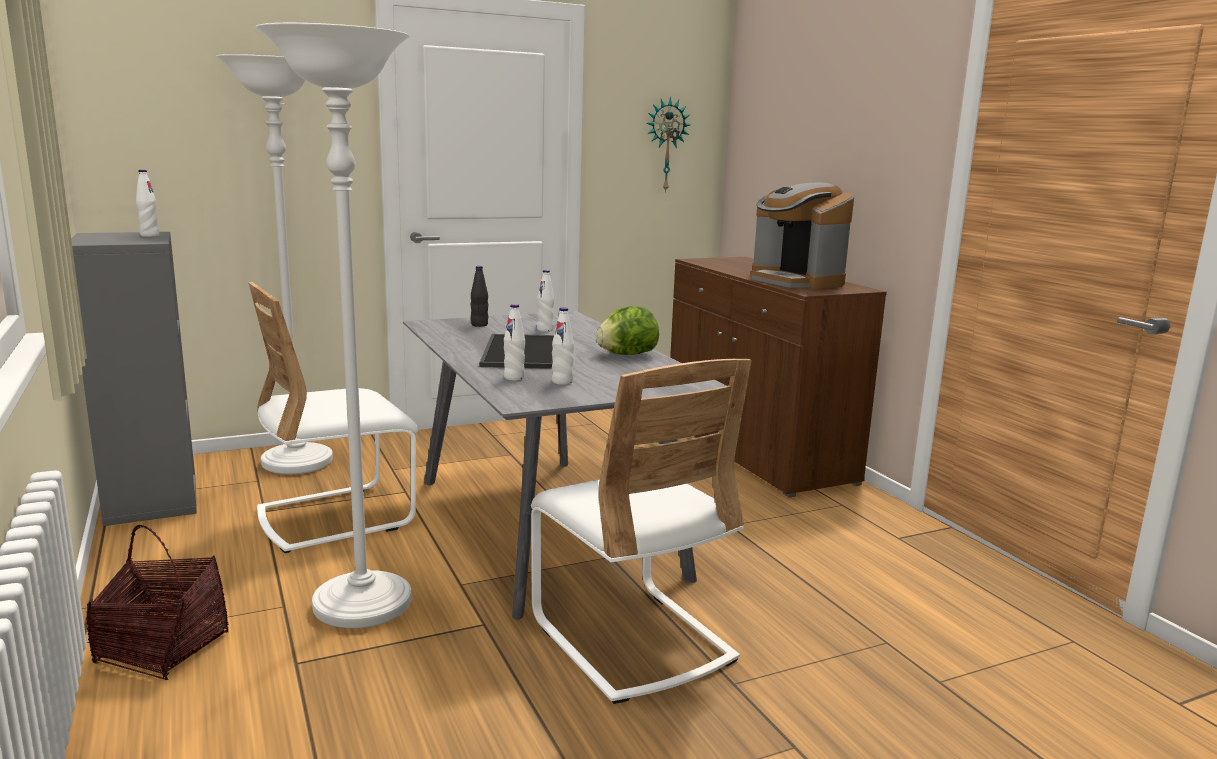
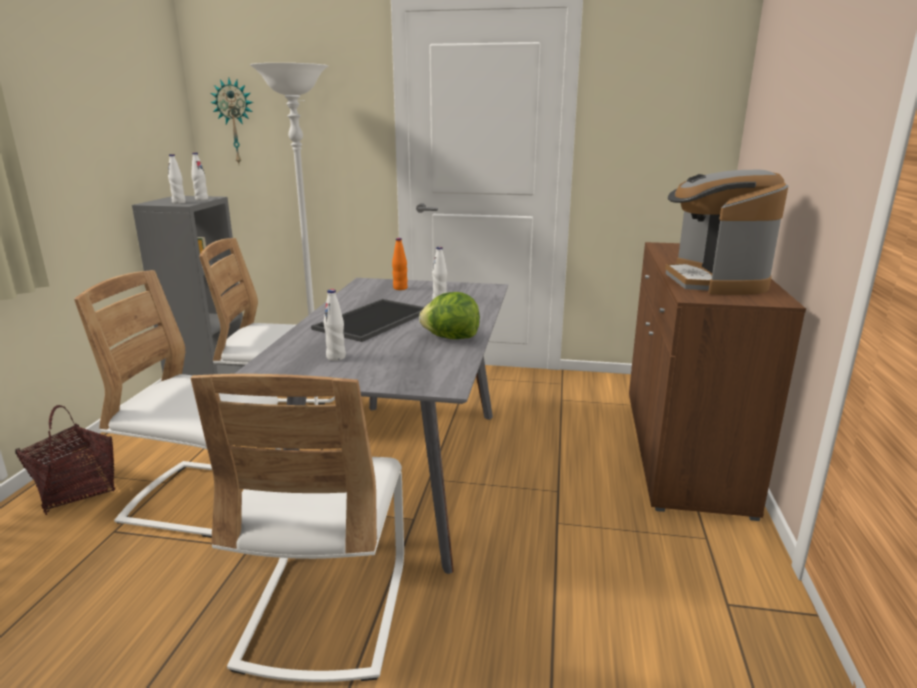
camera: 35 degrees right, 5 degrees up
(362, 605) = (204, 499): white floor lamp -> white chair
(479, 325) = (400, 288): black bottle -> orange bottle
(514, 378) = (311, 345): white bottle -> white bottle (179, 202)
(665, 145) = (668, 126): wall clock -> wall clock (235, 122)

